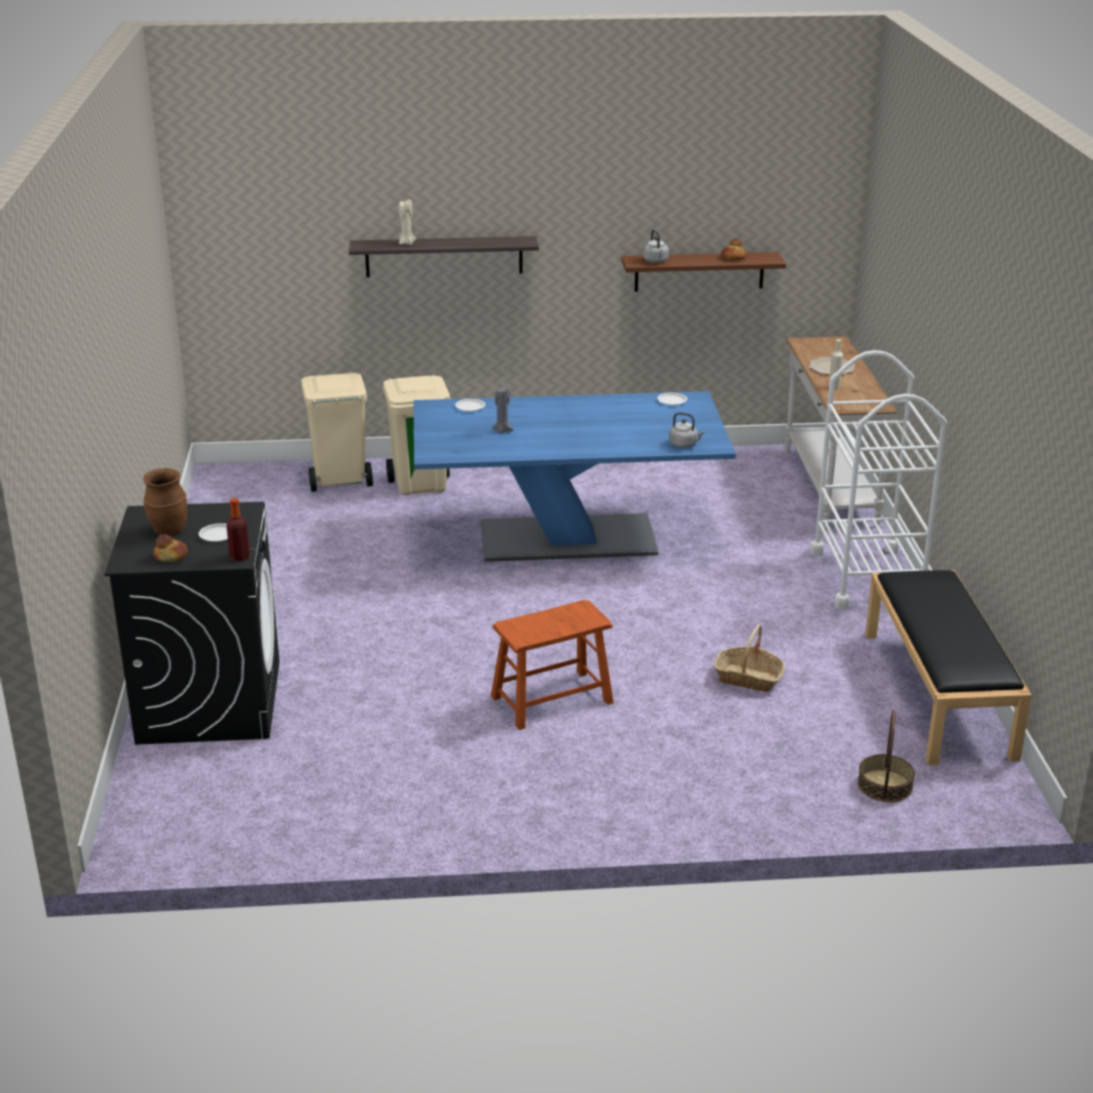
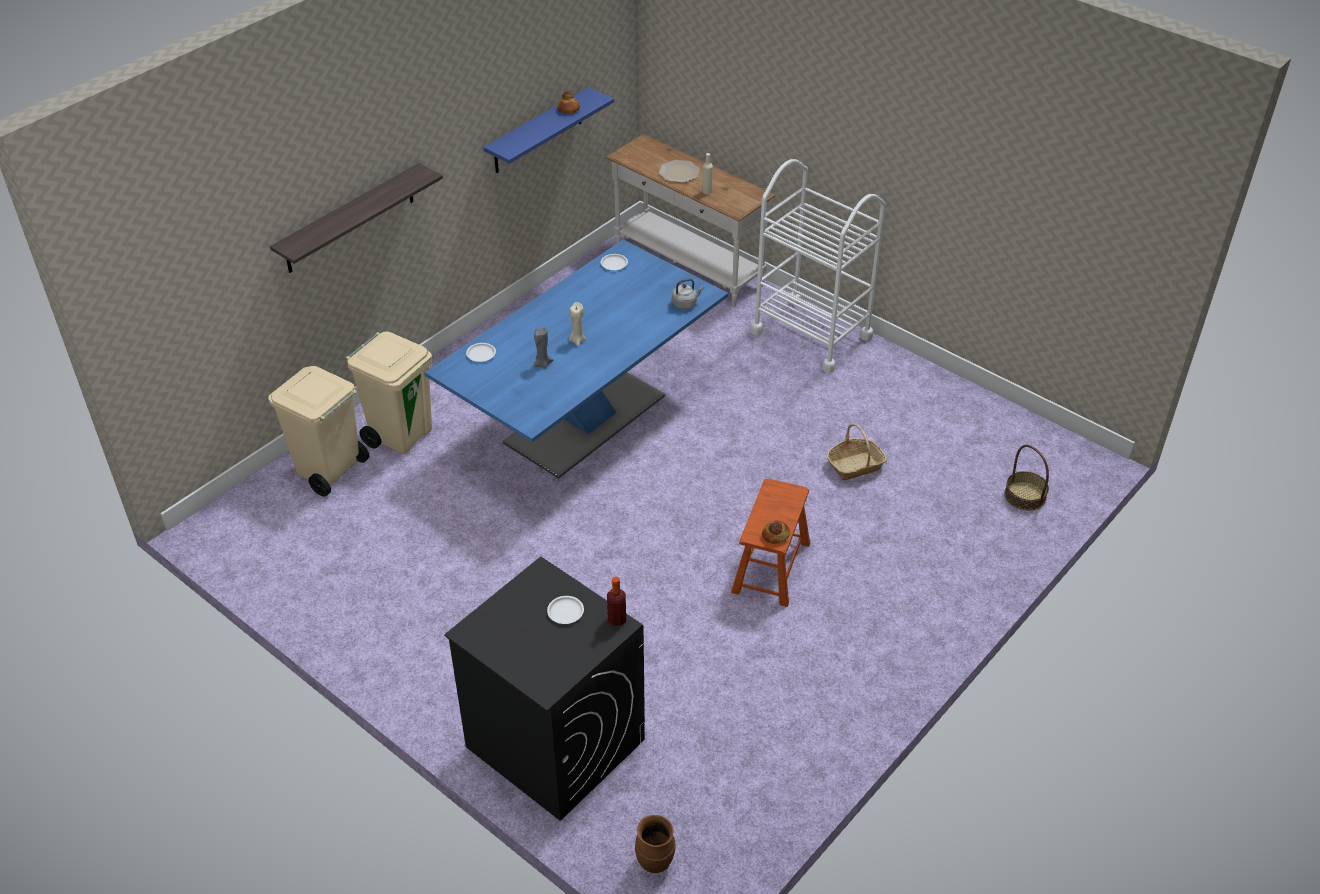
camera: 45 degrees left, 15 degrees up
(169, 531) = (523, 634): brown vase -> brown vase (655, 862)
(171, 557) = (567, 657): bread -> bread (775, 535)
(406, 243) = (327, 225): beige candle -> beige candle (577, 340)
(656, 261) = (520, 141): grey kettle -> none
(699, 271) = (538, 131): brown shelf -> blue shelf
(939, 694) = (965, 405): black bench -> none

